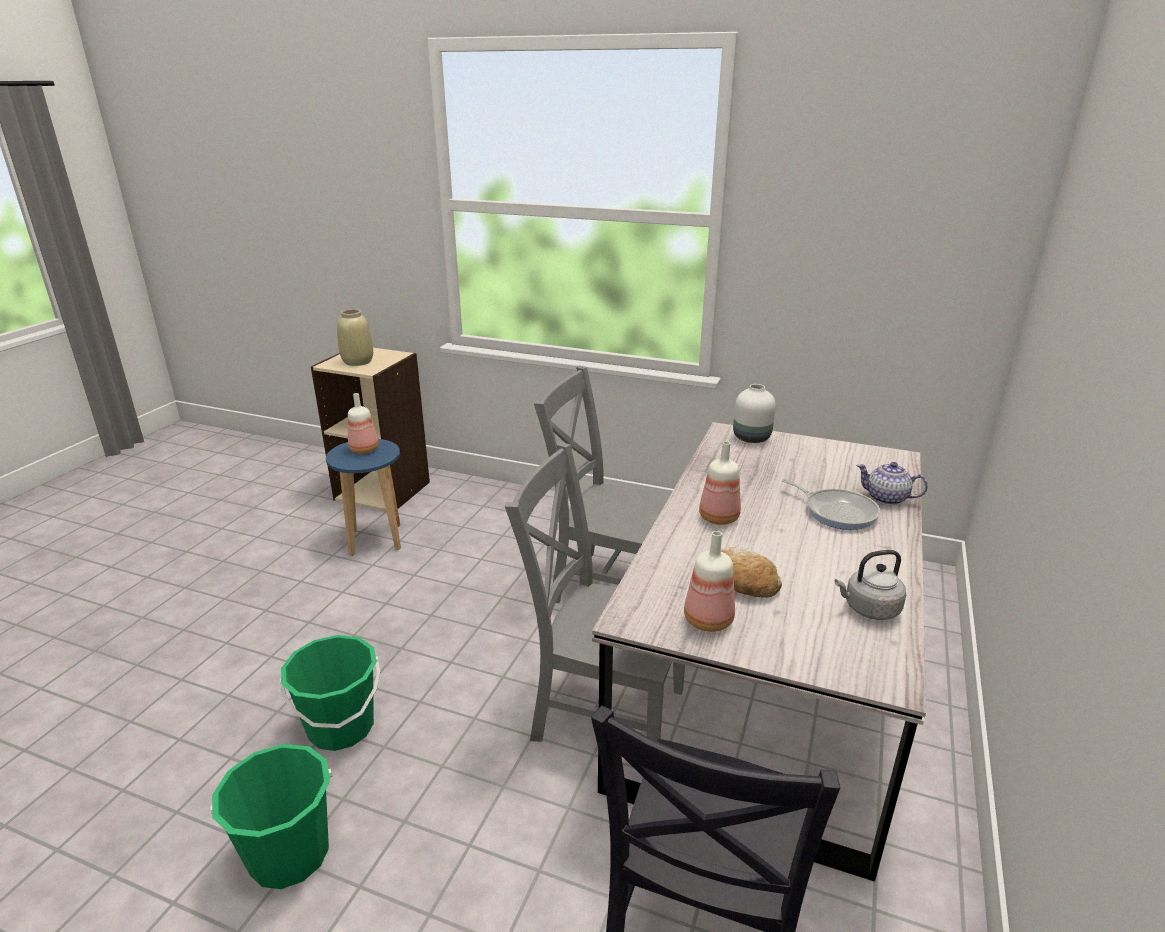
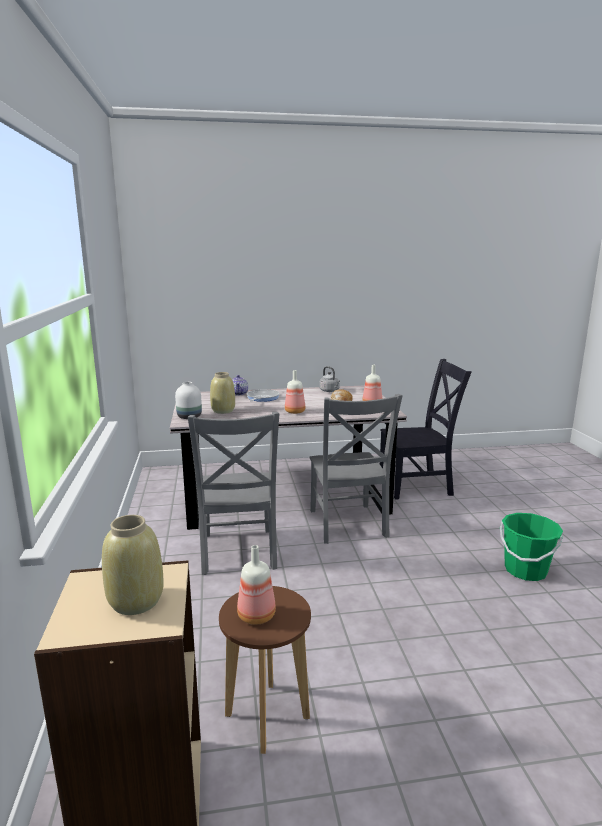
camera: 120 degrees left, 10 degrees down
(341, 727) = (461, 596): green bucket -> none
(376, 540) = (267, 716): blue stool -> brown stool
(770, 464) = (223, 410): none -> beige vase

